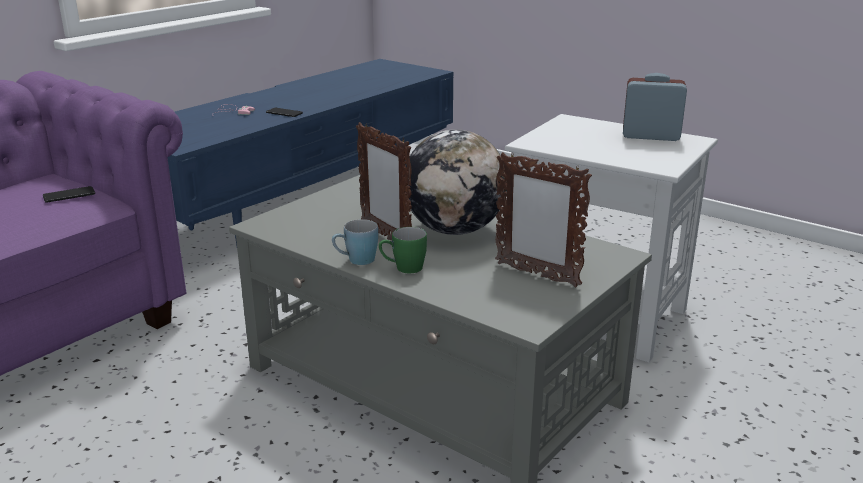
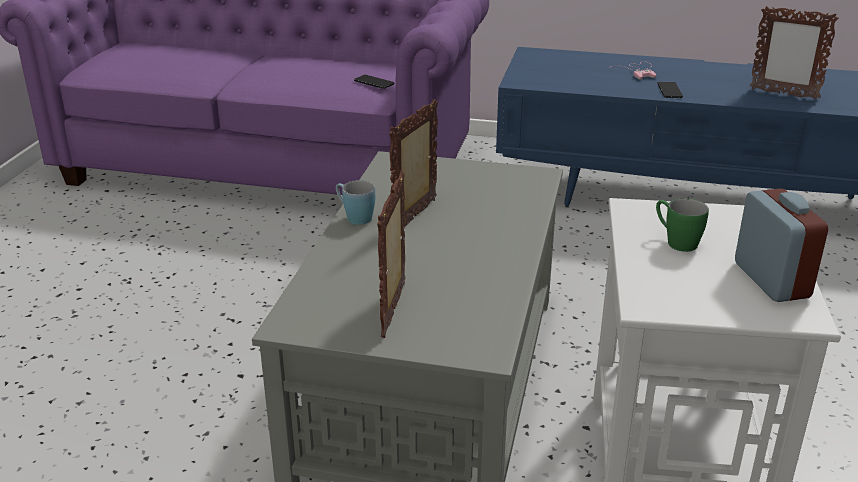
camera: 65 degrees right, 5 degrees up
(341, 91) = (783, 94): none -> picture frame
(403, 268) = (355, 241): green mug -> green mug (675, 241)
(454, 230) = (463, 245): globe -> none

